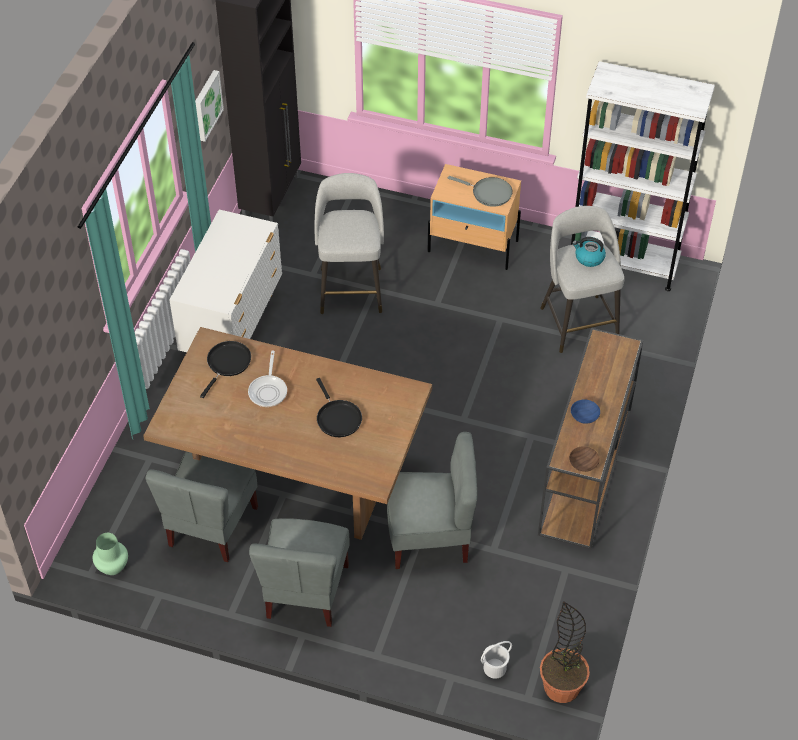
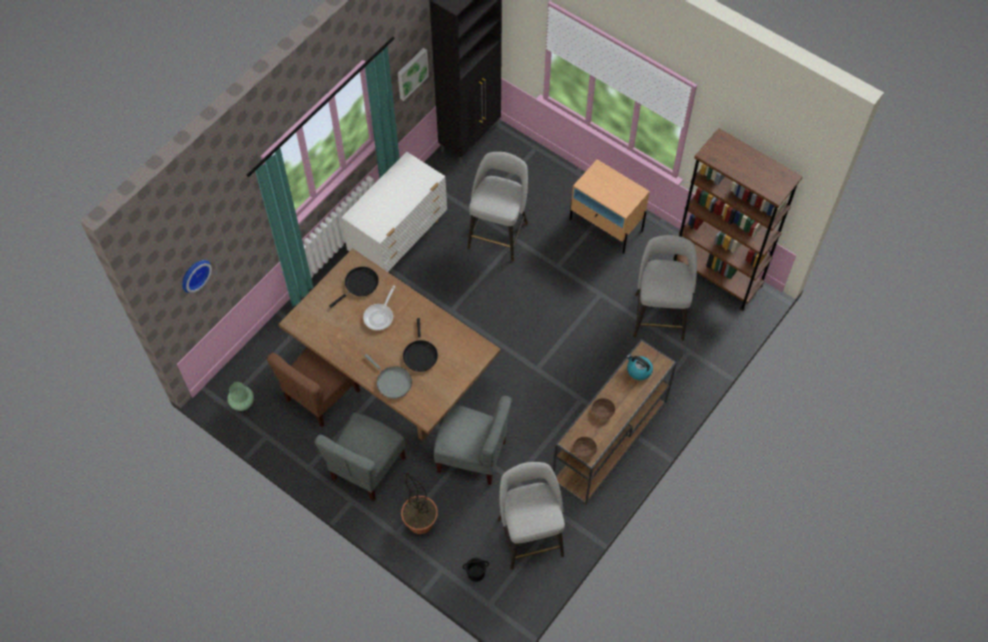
camera: 20 degrees right, 10 degrees up
(32, 382) = (194, 274): none -> wall clock
(211, 526) = (321, 395): grey chair -> brown chair
(489, 193) = (619, 195): grey frying pan -> grey frying pan (392, 382)
(495, 668) = (476, 573): white bucket -> black bucket
(540, 604) = (529, 535): none -> grey stool
(561, 687) = (517, 604): potted plant -> potted plant (420, 522)
(584, 416) = (602, 411): blue bowl -> brown bowl
(589, 258) = (670, 276): kettle -> kettle (638, 370)
(623, 263) = (716, 275): white bookcase -> brown bookcase

